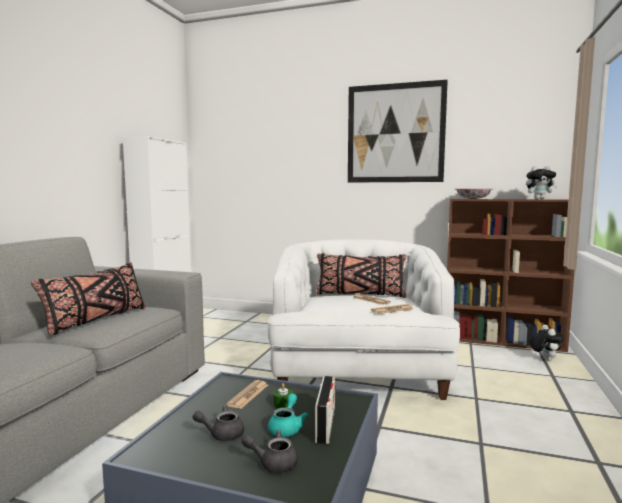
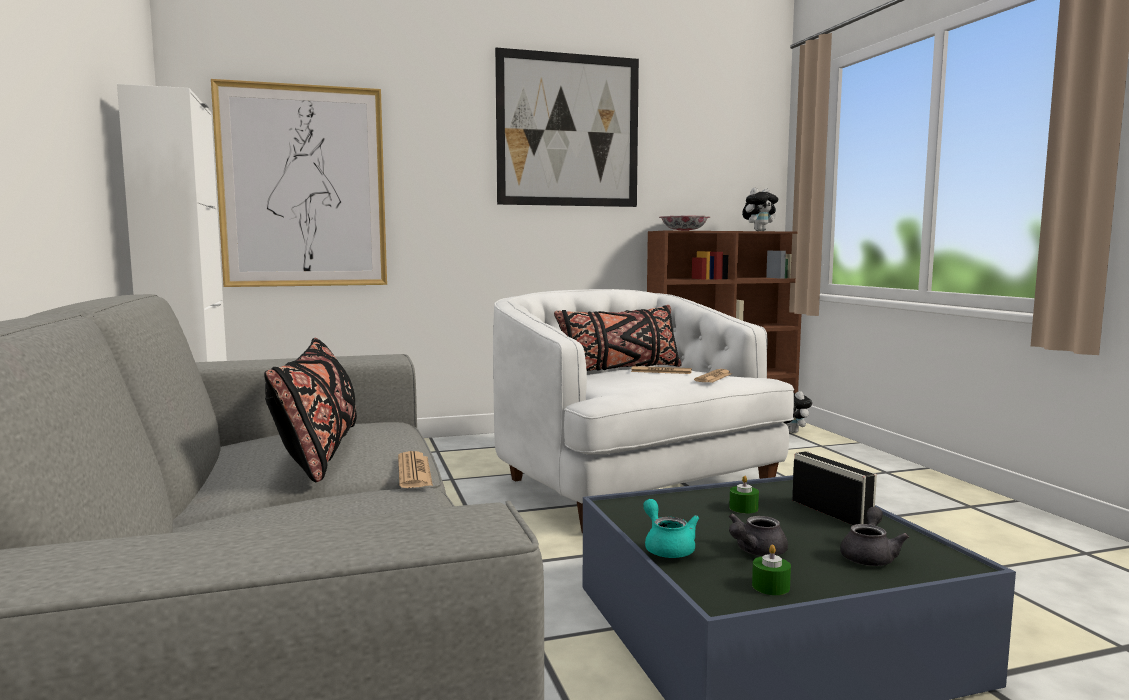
camera: 35 degrees left, 0 degrees up
(177, 458) = (770, 586): none -> green candle
(246, 175) = (303, 187): none -> picture
(248, 395) = (681, 510): newspaper -> newspaper (414, 471)
(273, 463) = (869, 556): grey teapot -> grey teapot turned 150 degrees clockwise
(287, 428) = (802, 525): turquoise teapot -> turquoise teapot (667, 547)

